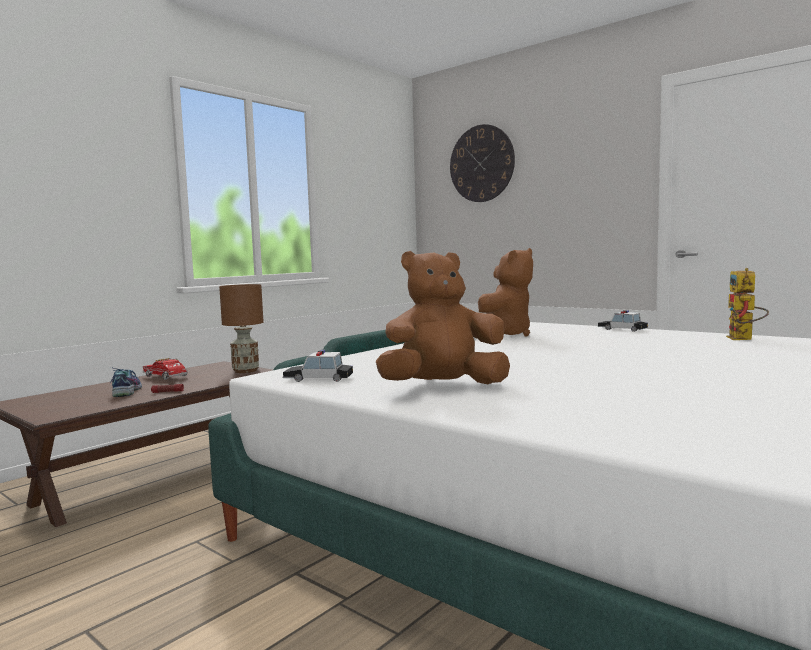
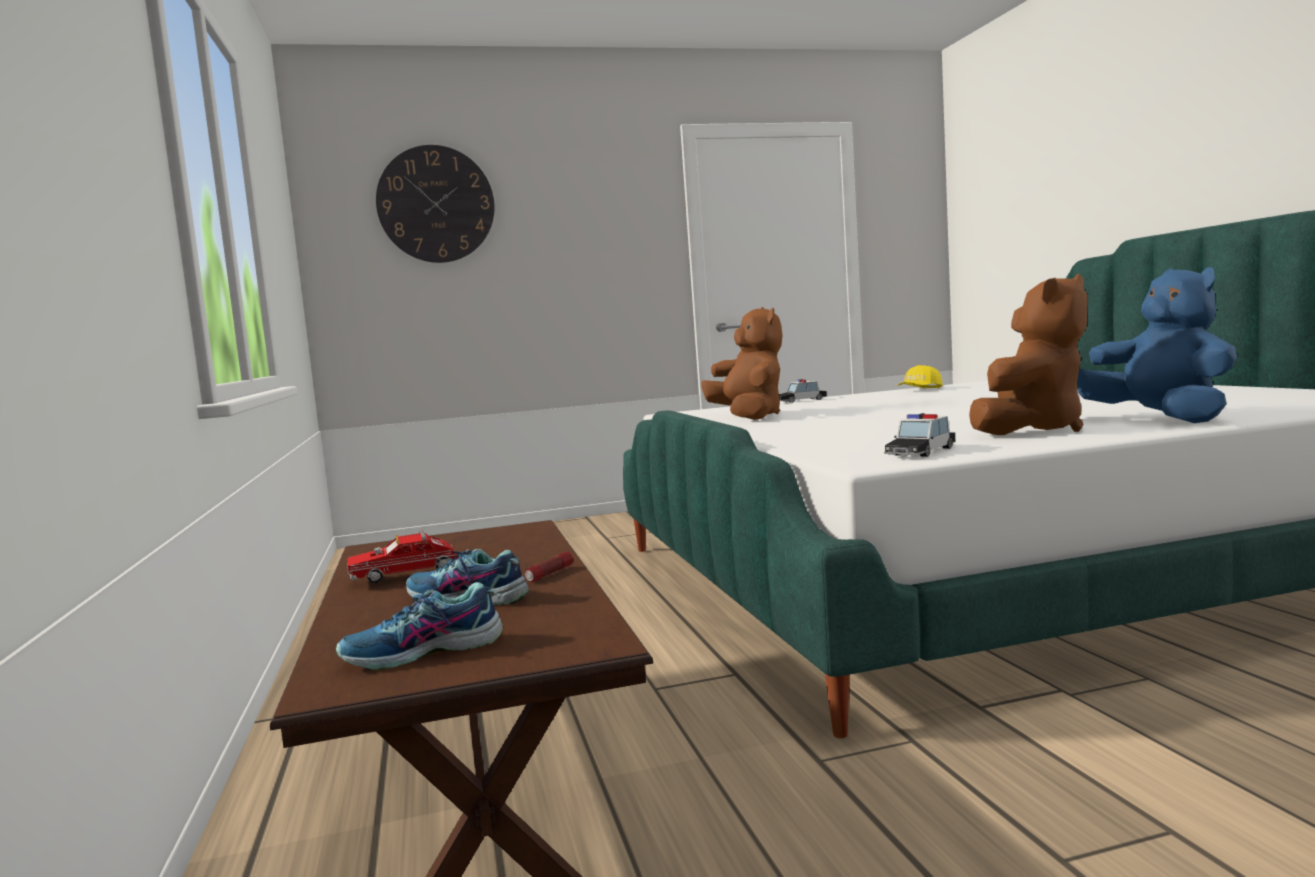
camera: 55 degrees left, 0 degrees up
(49, 401) = (423, 652): none -> shoe
(245, 371) = (485, 536): brown table lamp -> none
(443, 387) = (1031, 430): brown plush toy -> brown plush toy turned 150 degrees counterclockwise
(538, 410) = (1161, 419): none -> blue plush toy
(744, 339) = (920, 390): toy robot -> yellow cap

